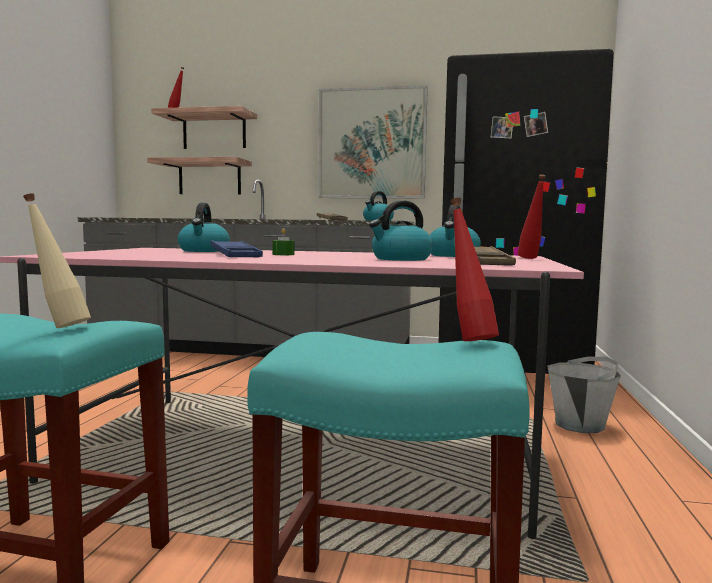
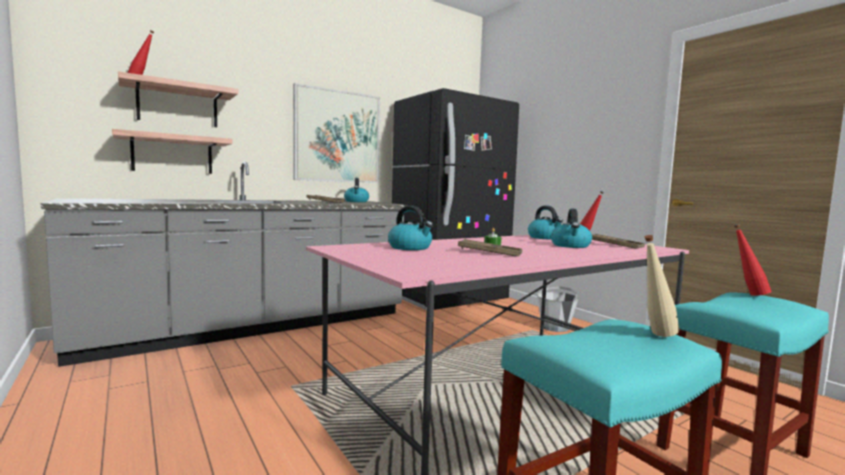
camera: 45 degrees left, 0 degrees up
(235, 255) = (489, 253): blue tray -> brown tray

